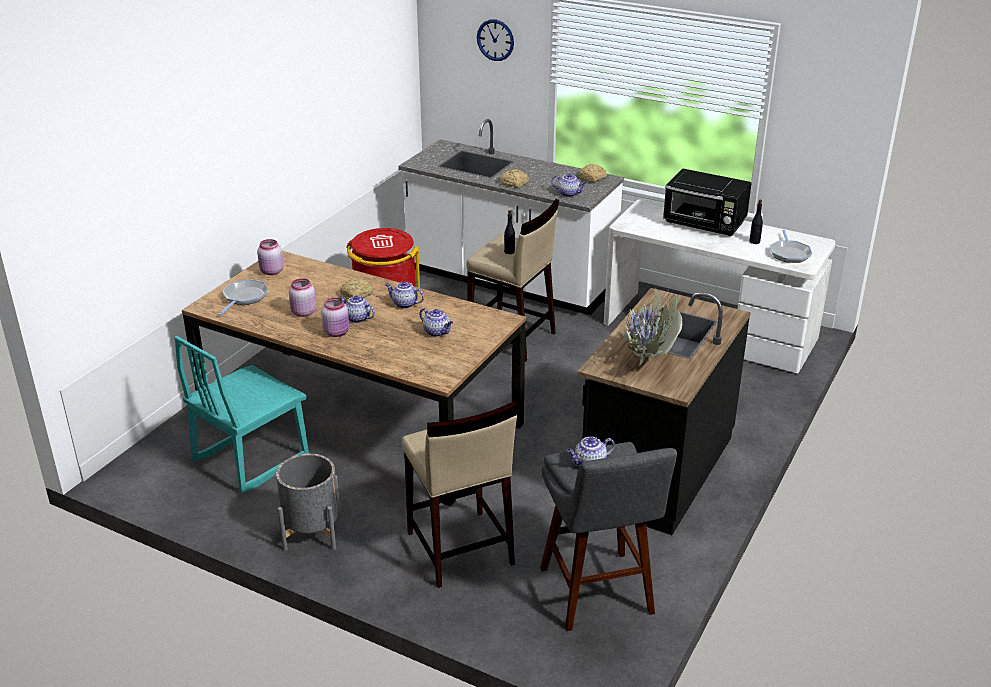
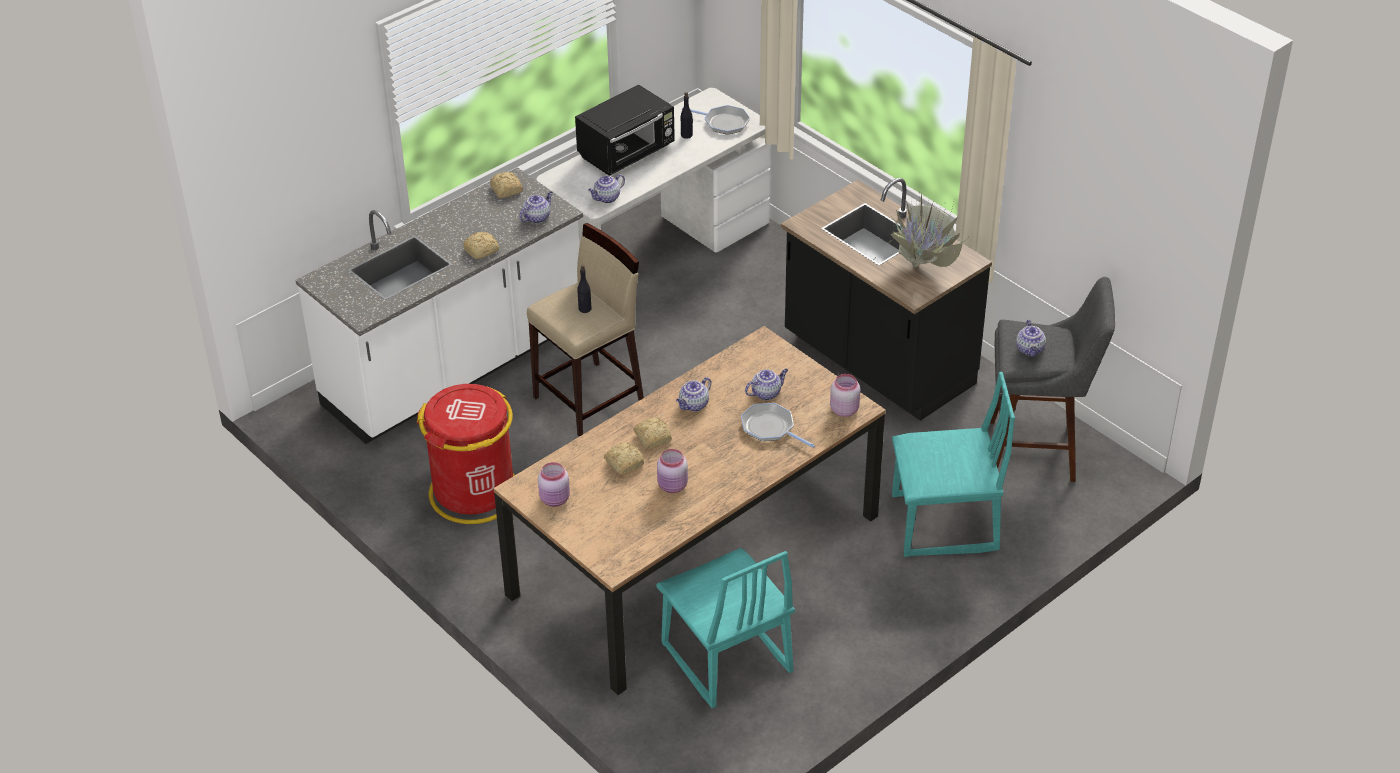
camera: 70 degrees left, 10 degrees up
(244, 297) = (610, 530): frying pan -> frying pan (770, 428)
(312, 532) = (878, 626): grey planter -> none
(323, 289) = (624, 462): none -> bread
(337, 332) = (731, 466): pink jar -> pink jar (844, 409)
(357, 318) = (707, 446): teapot -> teapot (606, 198)
(459, 549) = (944, 524): beige stool -> turquoise chair
(495, 40) = (316, 119): wall clock -> none

